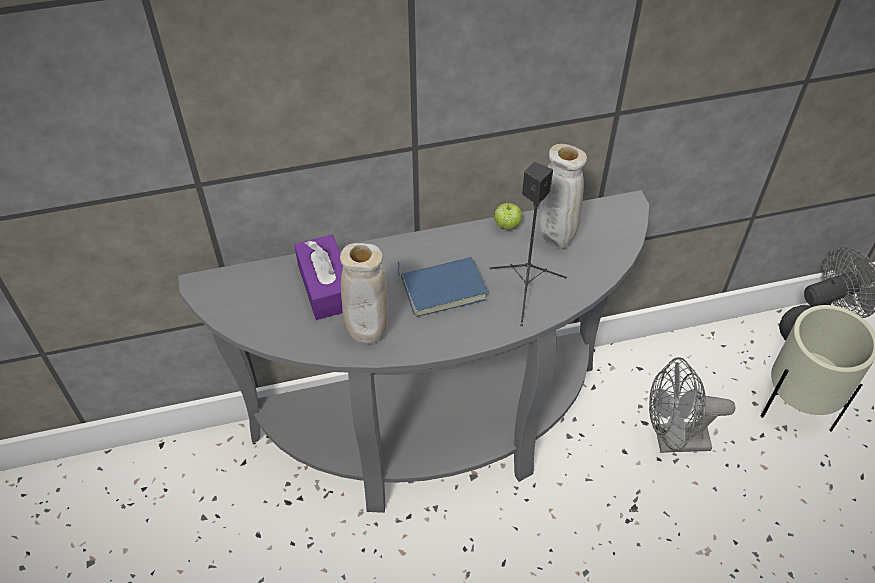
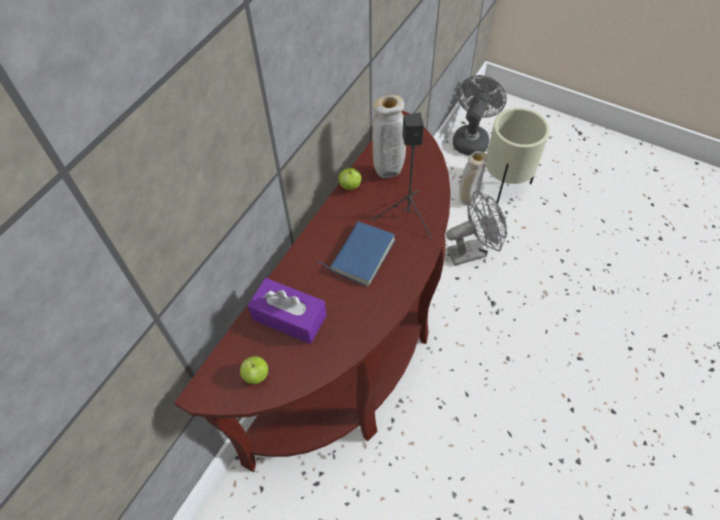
camera: 45 degrees left, 5 degrees up
(250, 307) = (256, 375): none -> apple
(368, 334) = (354, 323): beige vase -> beige vase (467, 200)
(434, 437) = (356, 362): grey console table -> brown console table
(673, 440) = (472, 251): grey fan -> grey fan turned 150 degrees counterclockwise

